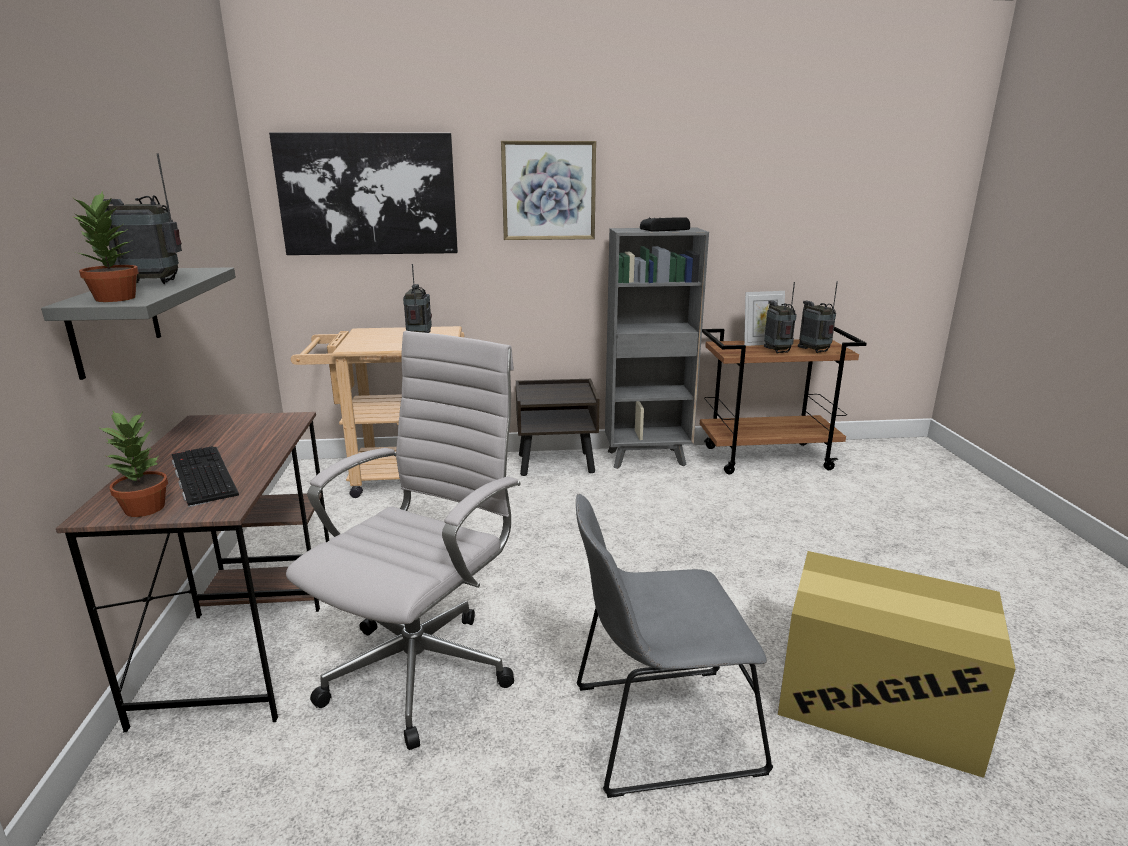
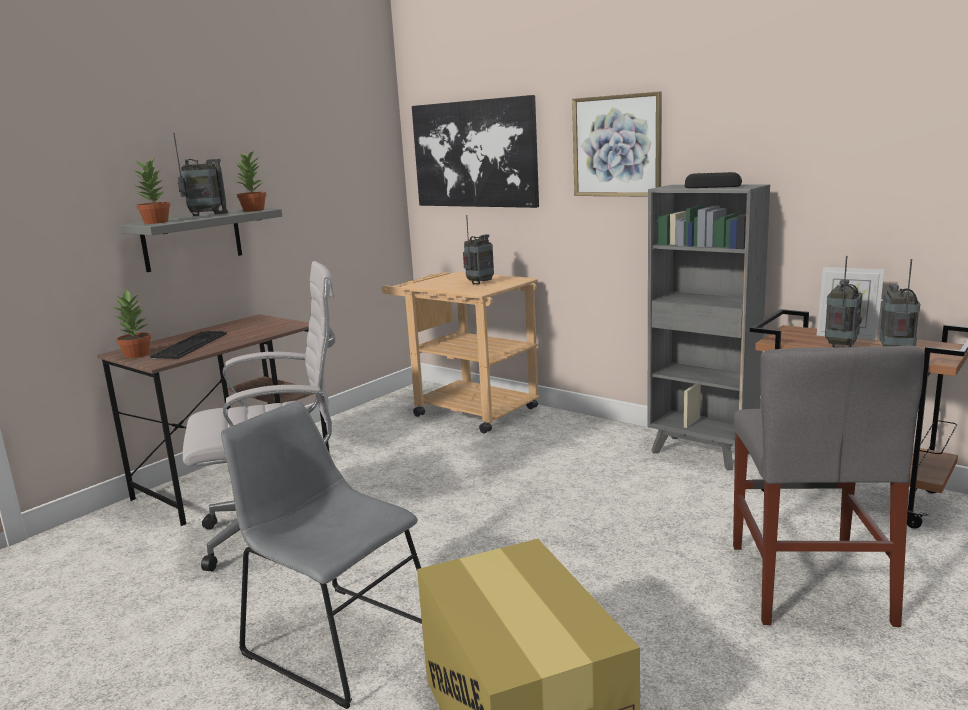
camera: 45 degrees right, 5 degrees down
(154, 283) = (205, 216): radio -> radio turned 135 degrees clockwise
(198, 271) = (253, 210): none -> potted plant
(557, 463) = (604, 434): brown nightstand -> none
(841, 524) = (808, 582): none -> grey chair

